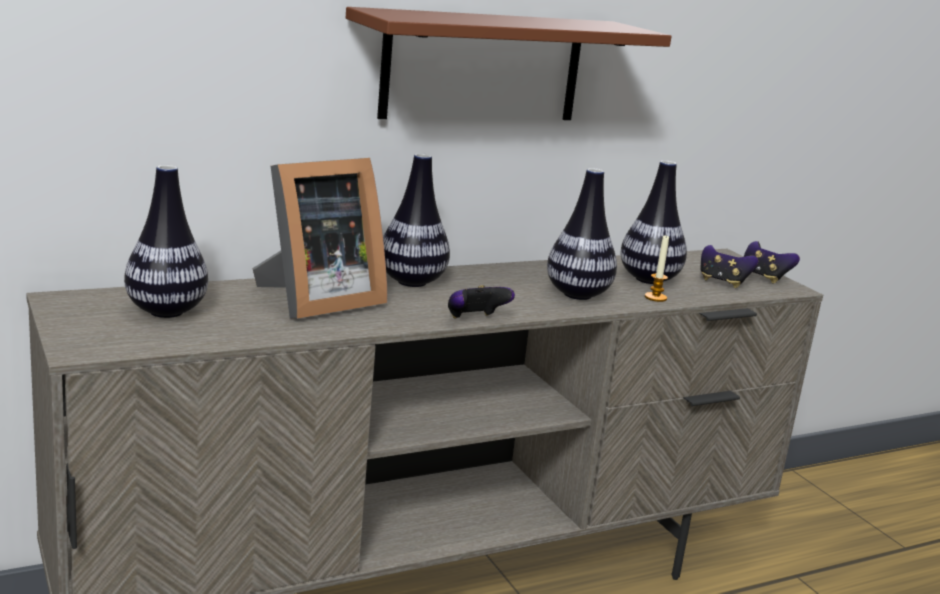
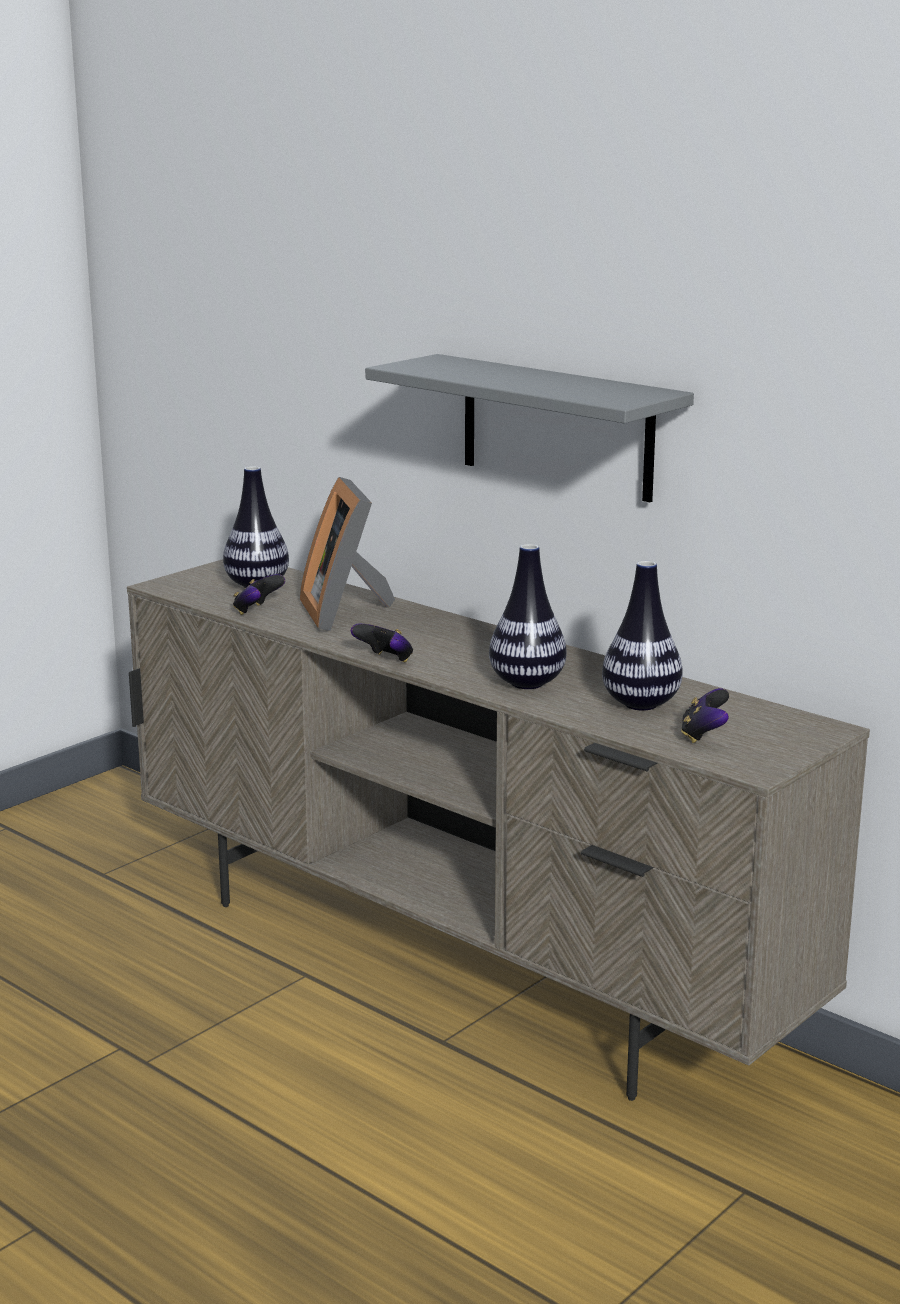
camera: 70 degrees right, 0 degrees up
(316, 301) = (347, 612): picture frame -> picture frame turned 45 degrees clockwise
(412, 282) = (449, 629): vase -> none
(482, 67) = (557, 427): brown shelf -> grey shelf
(655, 297) = (580, 712): candle -> none
(764, 277) = (770, 754): game controller -> game controller (257, 611)

